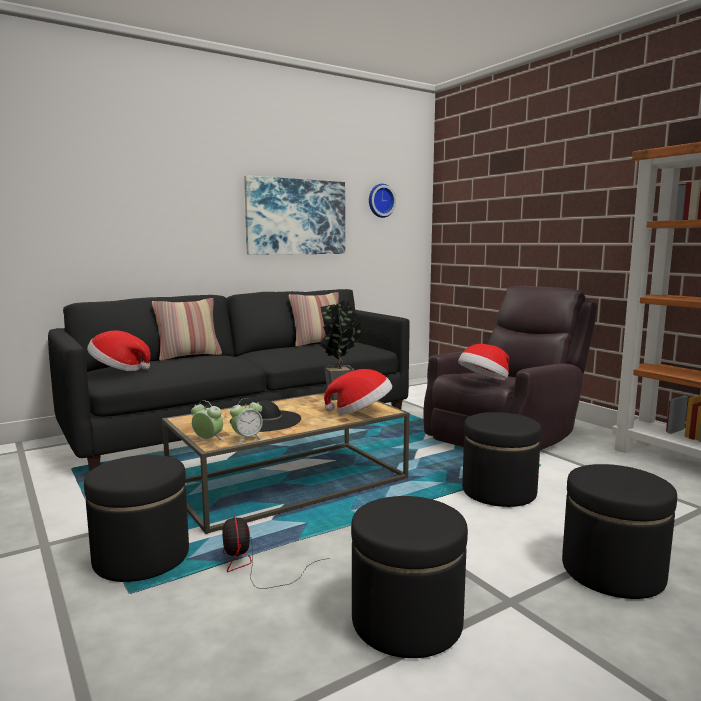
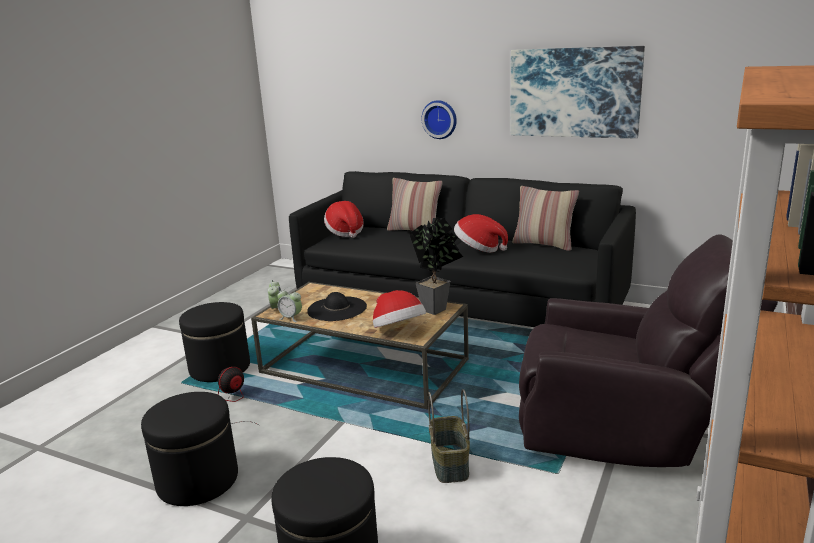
camera: 60 degrees right, 10 degrees up
(380, 200) = (709, 66): wall clock -> wall clock (440, 119)
(484, 382) = (548, 349): hat -> hat (478, 249)
(499, 491) = (451, 464): black ottoman -> basket

